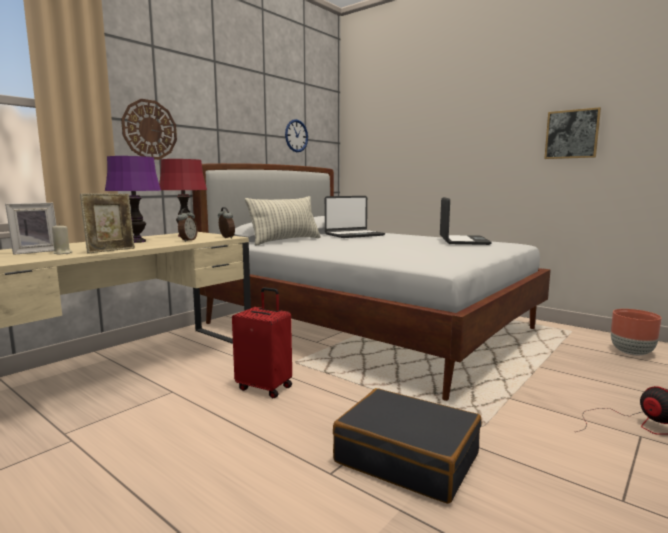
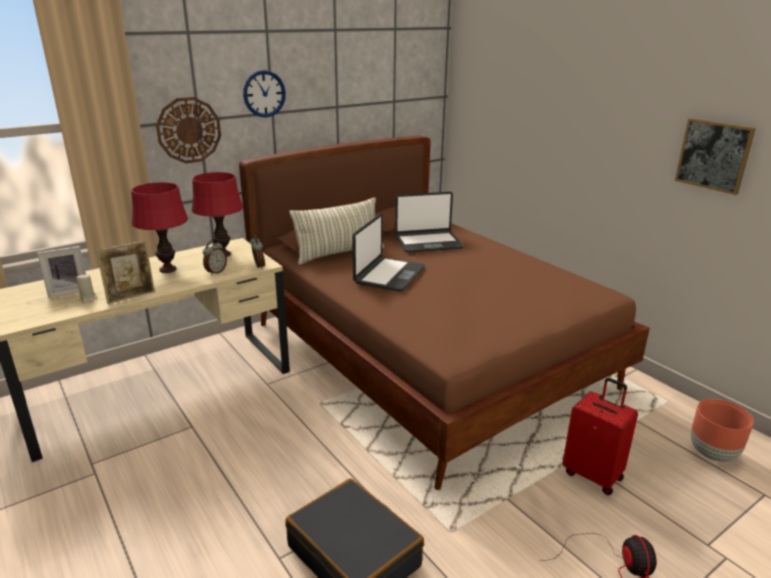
camera: 15 degrees right, 15 degrees up
(137, 241) = (168, 269): purple table lamp -> red table lamp
(265, 387) = (275, 436): red suitcase -> red suitcase (593, 475)
(296, 136) = (380, 100): wall clock -> wall clock (264, 94)
(368, 326) = (427, 355): white bed -> brown bed
(463, 241) = (543, 279): laptop -> laptop (388, 275)

